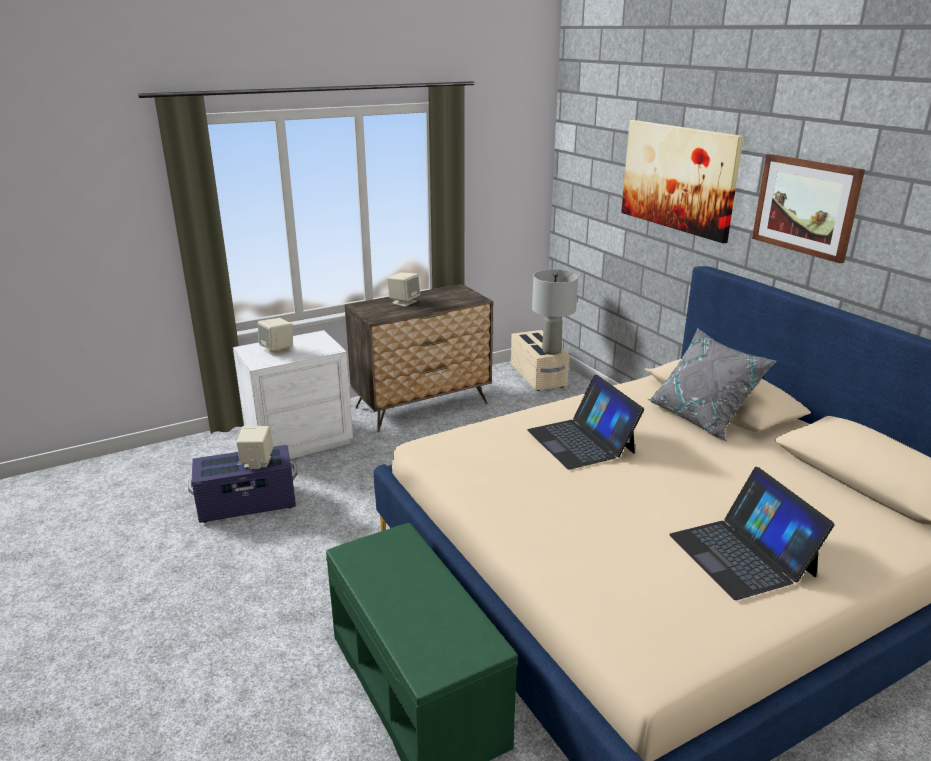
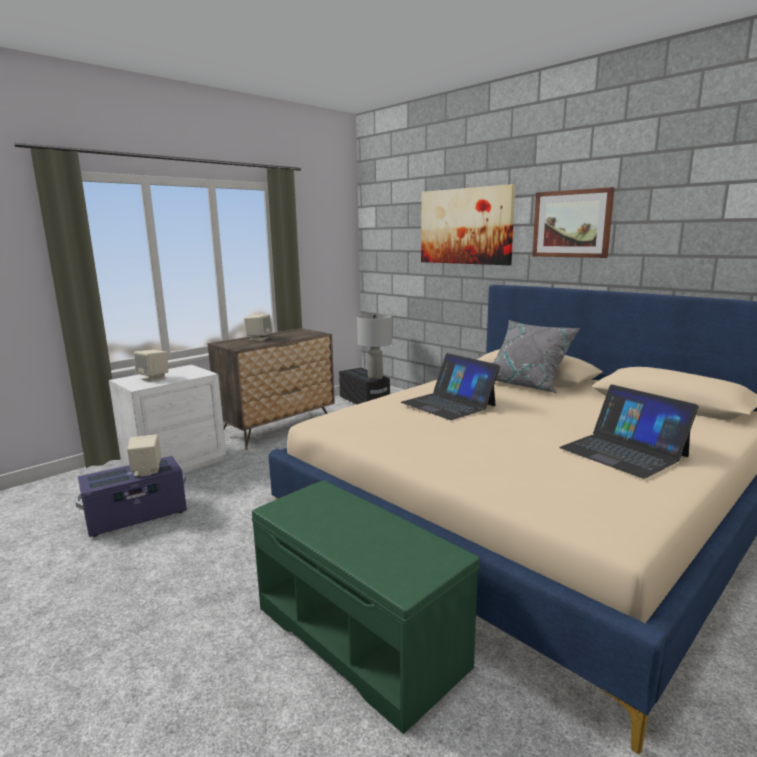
camera: 15 degrees left, 10 degrees down
(538, 376) = (364, 401): beige storage box -> black storage box

